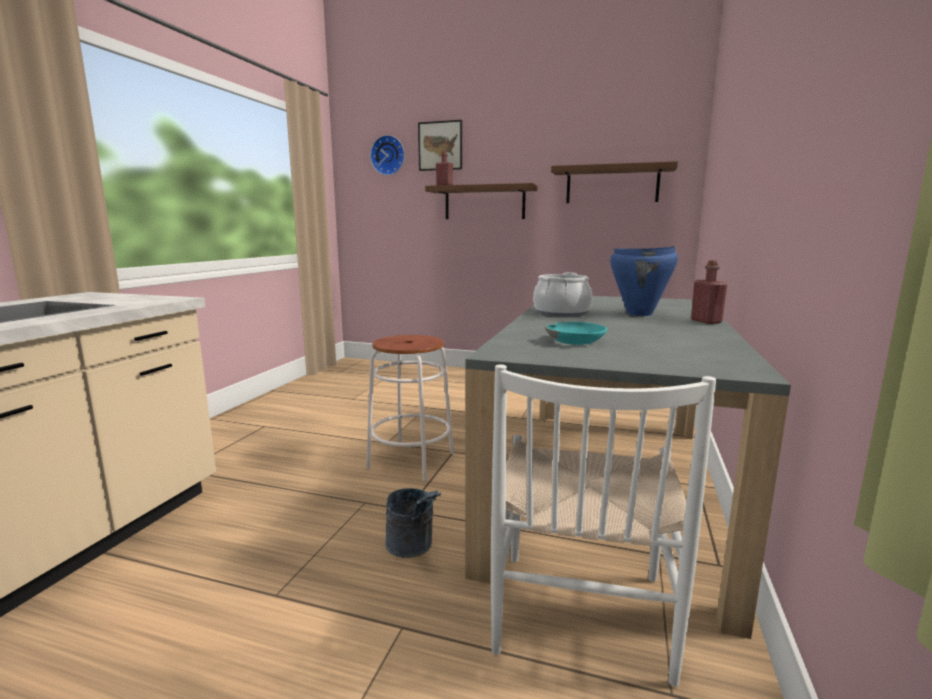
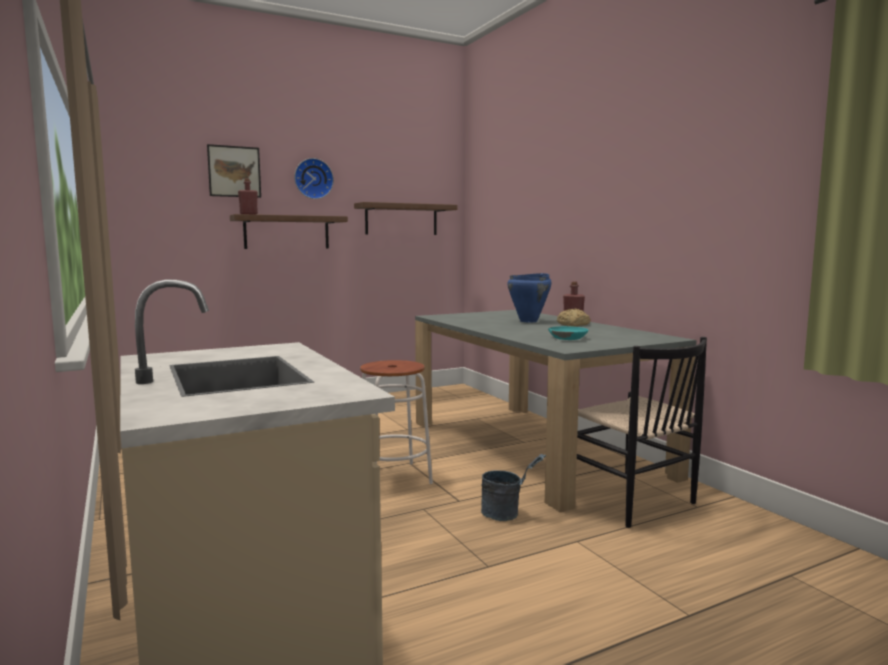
camera: 45 degrees left, 5 degrees down
(388, 155) = (167, 176): wall clock -> wall clock (313, 179)
(562, 312) = (488, 325): cooking pot -> none
(580, 620) = (632, 502): white chair -> black chair
(677, 326) = (573, 325): none -> bread

